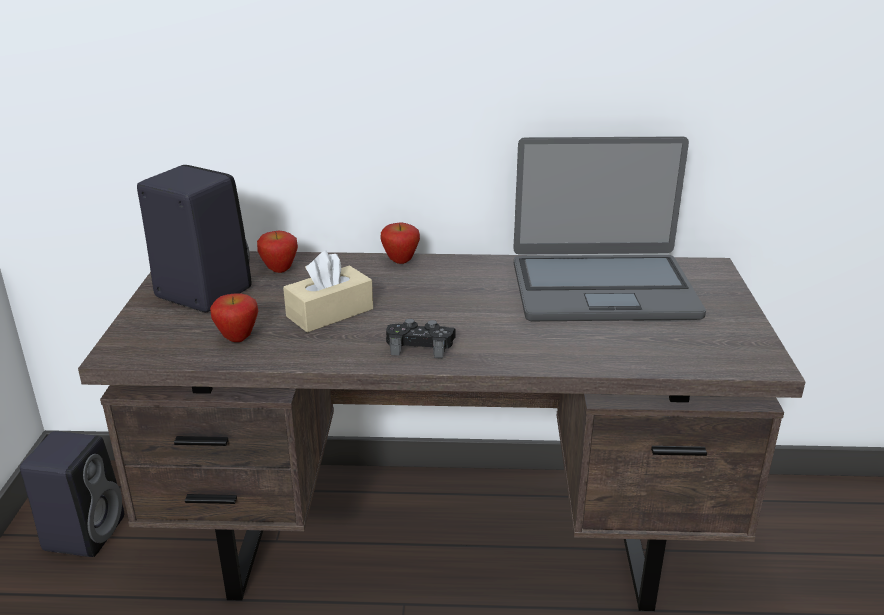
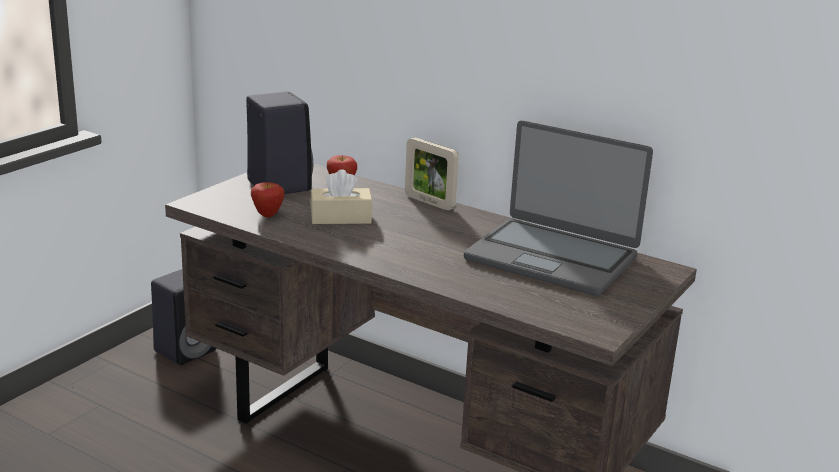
camera: 30 degrees right, 5 degrees down
(400, 262) = (429, 202): apple -> picture frame
(420, 345) = (372, 251): black game controller -> none

